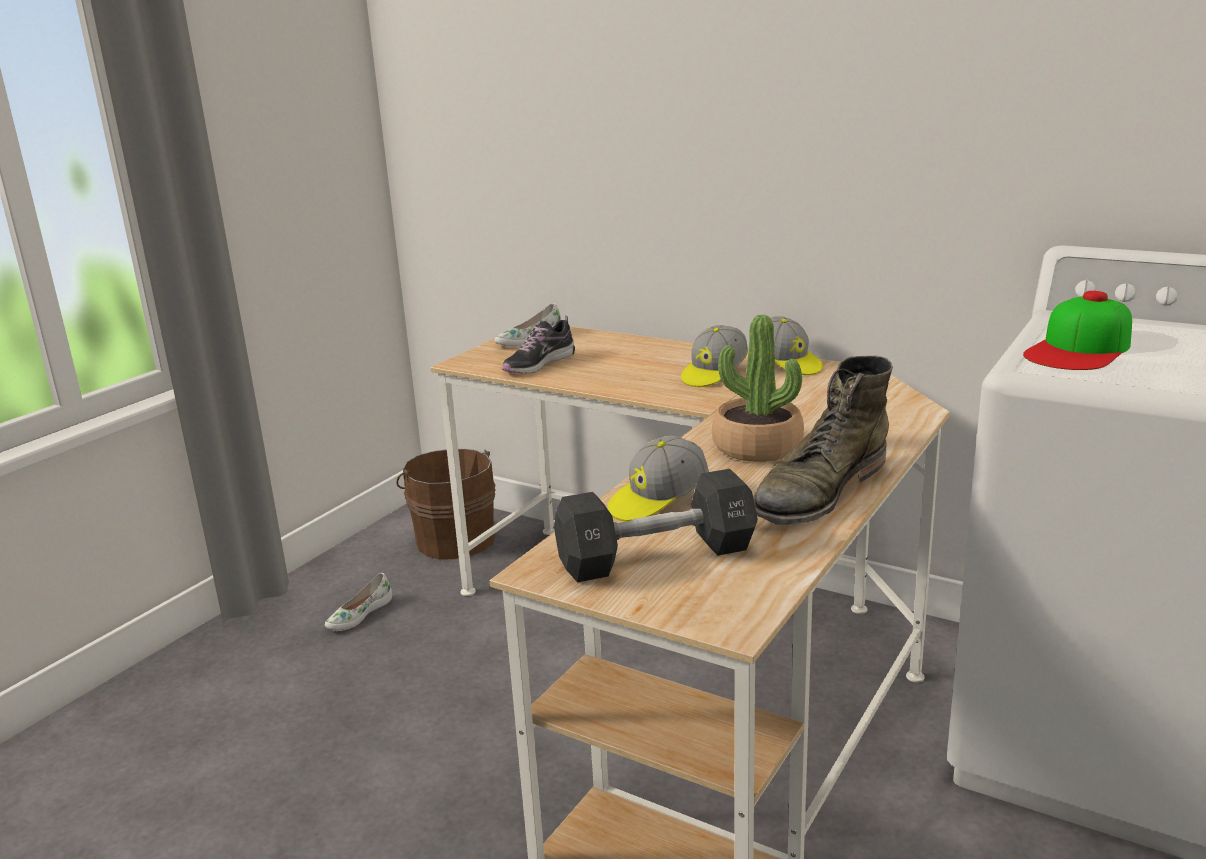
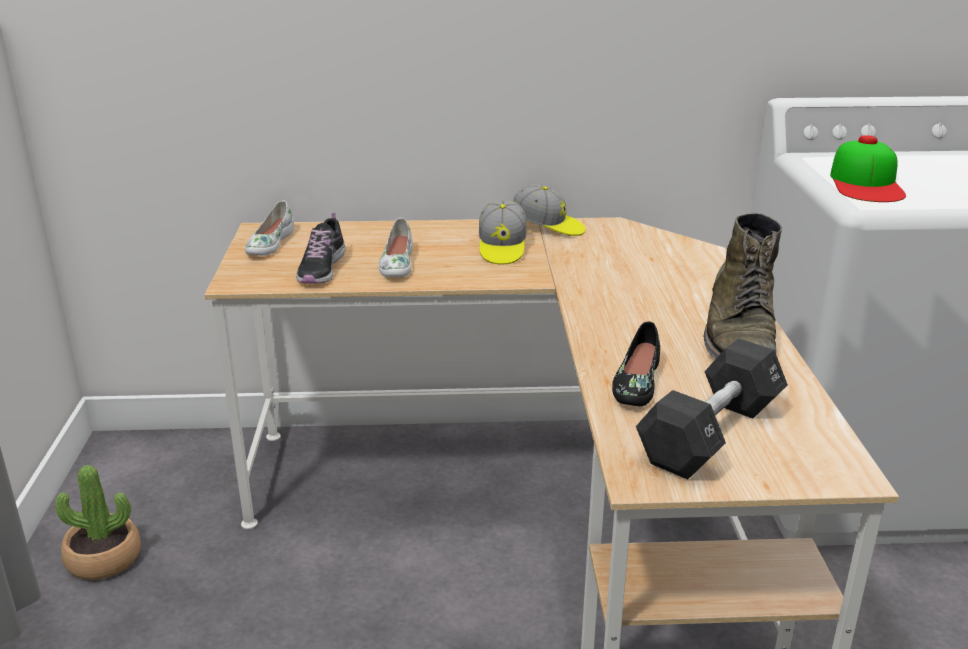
camera: 35 degrees left, 5 degrees up
(359, 614) = (149, 588): white shoe -> white shoe (396, 264)
(454, 538) = (178, 473): brown bucket -> none
(657, 501) = (636, 382): cap -> black shoe
(757, 447) = (638, 311): potted plant -> potted plant (104, 559)

